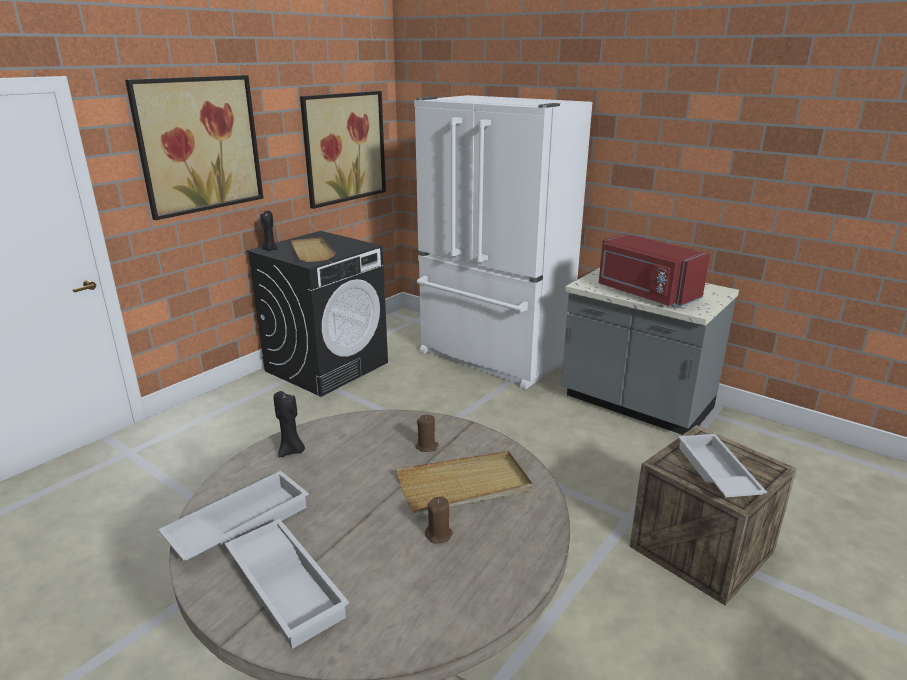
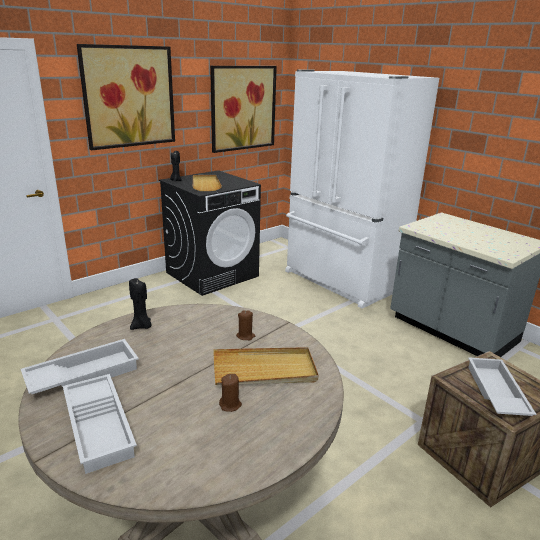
camera: 10 degrees right, 0 degrees up
(645, 294) = (465, 238): red microwave -> none

